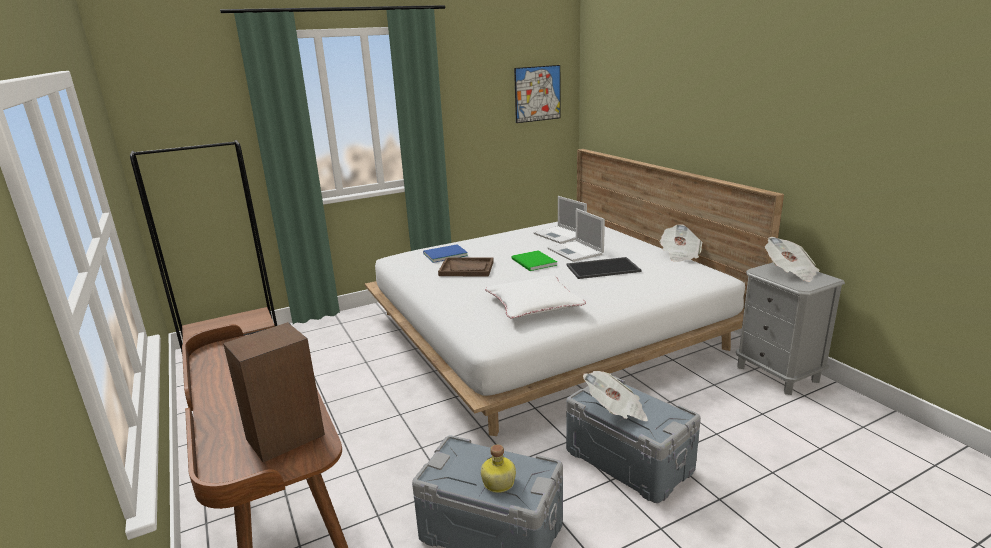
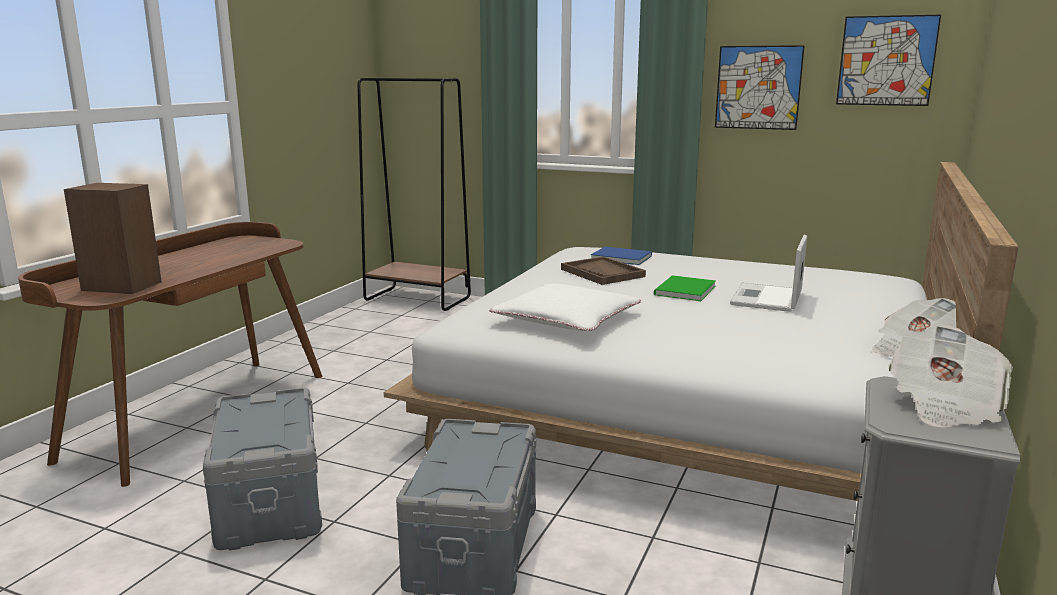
camera: 50 degrees right, 5 degrees down
(471, 118) = (758, 87): none -> picture
(498, 483) = (247, 433): bottle -> none
(560, 235) = (803, 280): laptop -> none
(603, 268) = (746, 322): tray -> none
(615, 410) = (453, 453): newspaper -> none

